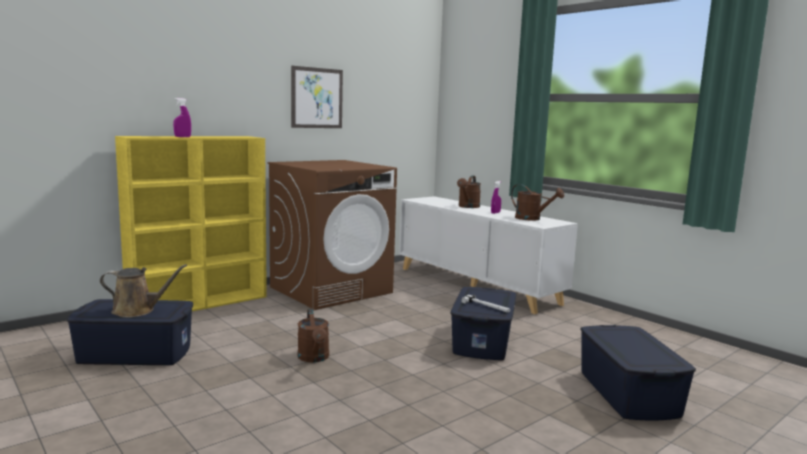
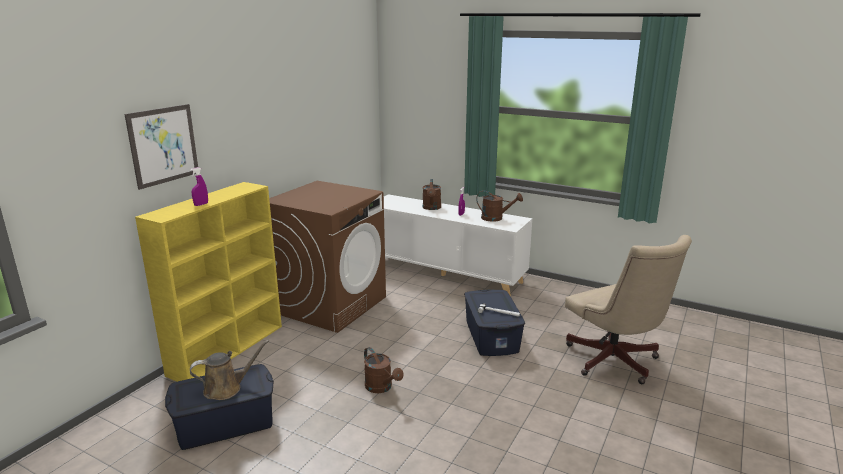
camera: 20 degrees left, 10 degrees up
(317, 98) = (290, 128): picture -> picture (163, 145)
(627, 393) = (615, 363): blue storage box -> beige office chair

